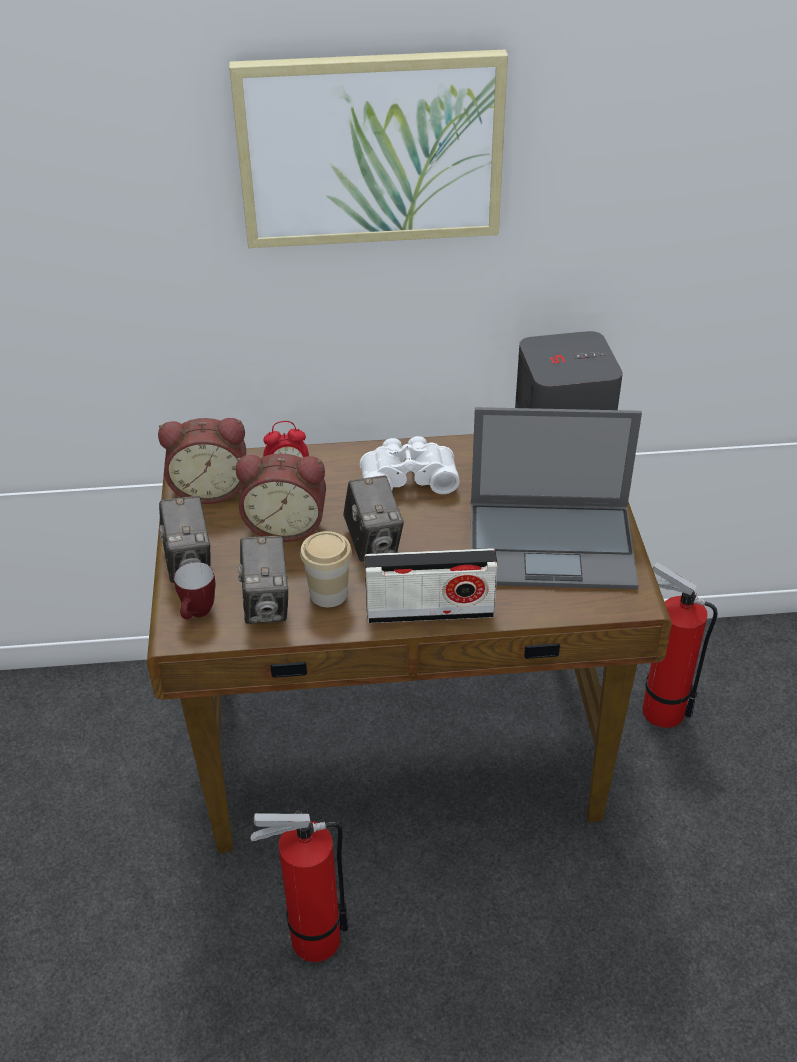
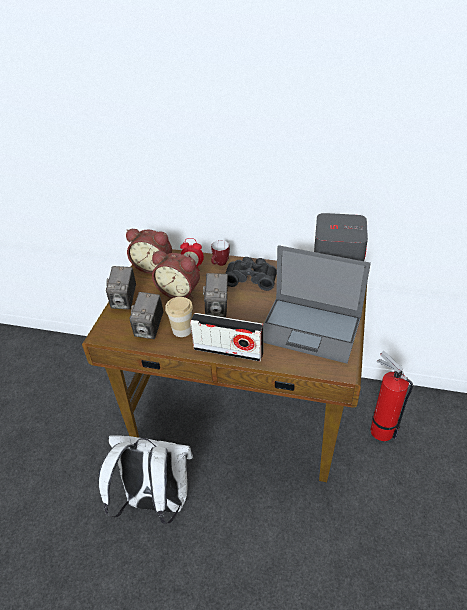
camera: 20 degrees right, 0 degrees up
(198, 614) = (115, 326): mug -> mug (220, 264)
(309, 940) = (155, 501): fire extinguisher -> white backpack
(370, 149) = (243, 96): picture -> none
(408, 477) = (251, 278): white binoculars -> black binoculars

